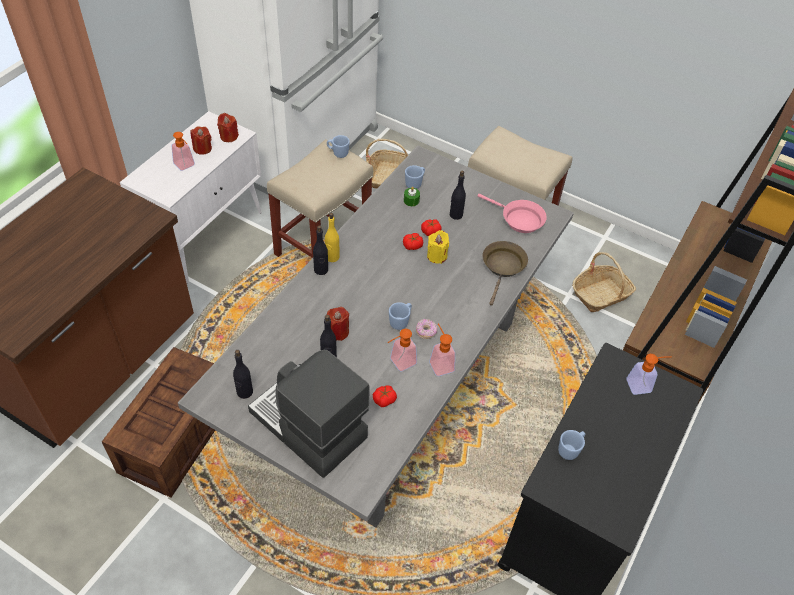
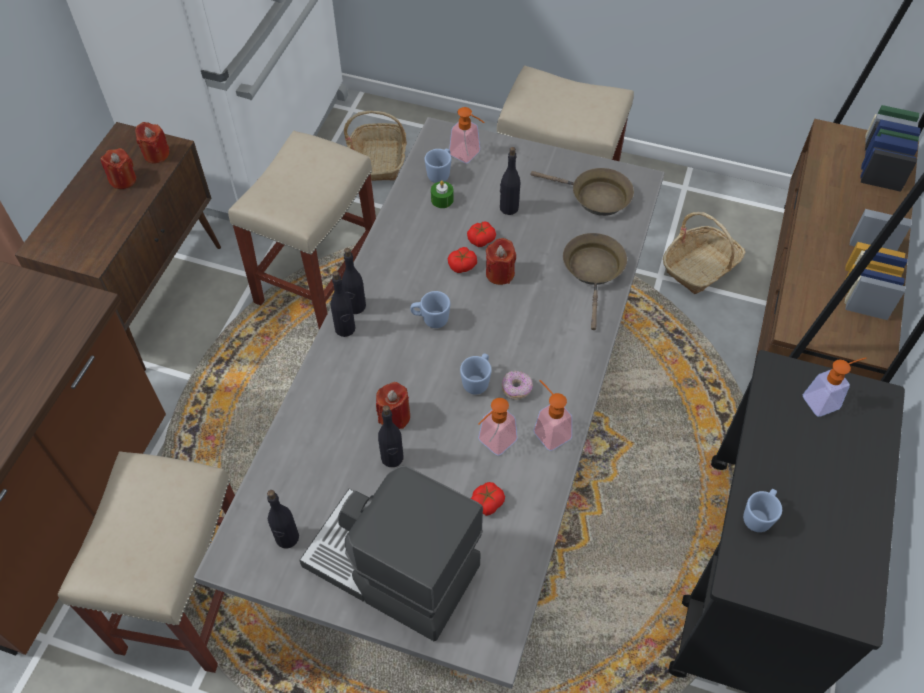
camera: 10 degrees left, 5 degrees up
(176, 438) = (188, 598): crate -> beige stool
(186, 166) = (106, 211): soap dispenser -> soap dispenser (469, 155)
(207, 236) = (153, 296): white cabinet -> brown cabinet
(332, 257) = (355, 306): yellow bottle -> black bottle
(338, 153) = (317, 148): blue mug -> blue mug (430, 319)
(437, 256) = (500, 273): yellow candle -> red candle
(519, 219) = (595, 197): pink frying pan -> brown frying pan

